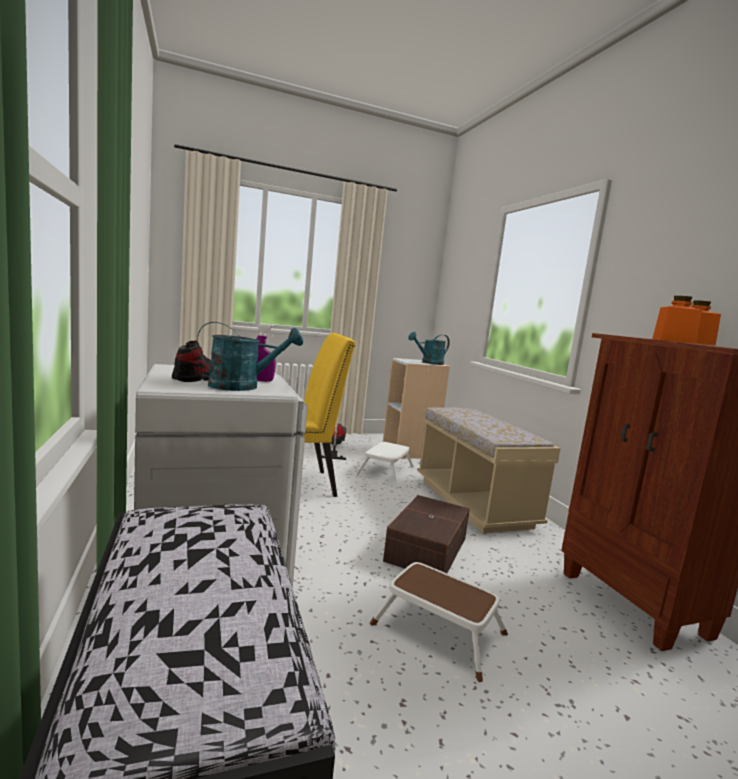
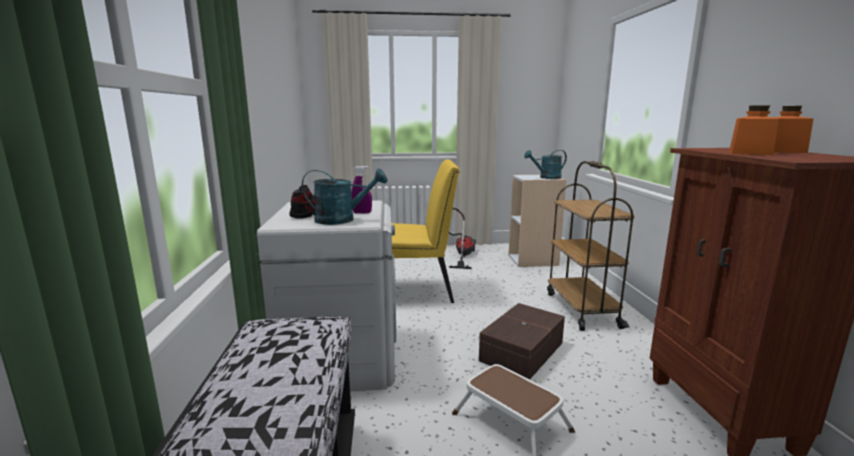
camera: 15 degrees right, 5 degrees up
(385, 471) = (504, 279): white step ladder -> none
(473, 503) = (581, 309): beige bench -> brown cart

